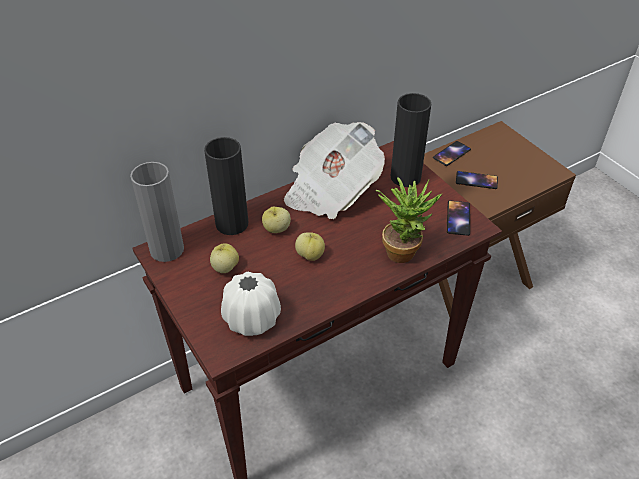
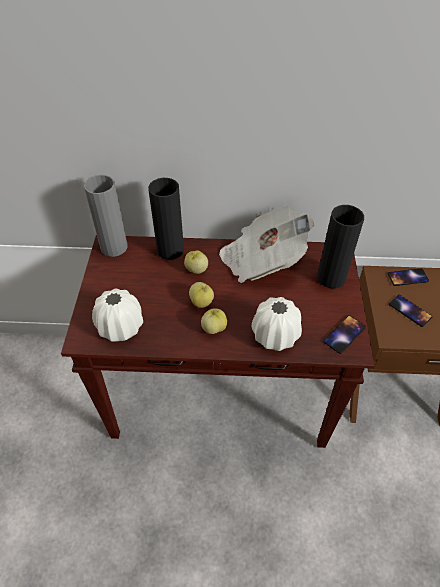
camera: 35 degrees right, 5 degrees up
(225, 267) = (137, 279): apple -> apple (214, 328)
(403, 249) = (275, 336): potted plant -> white vase

